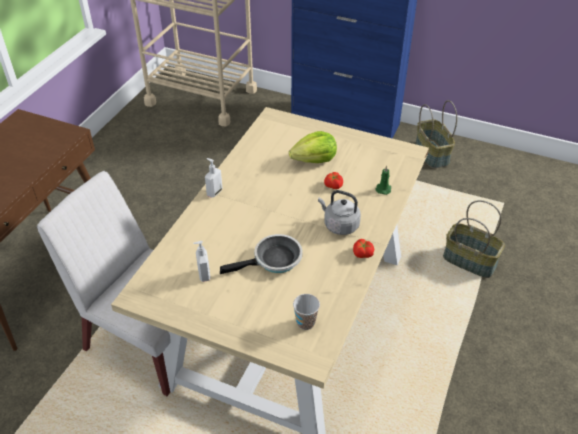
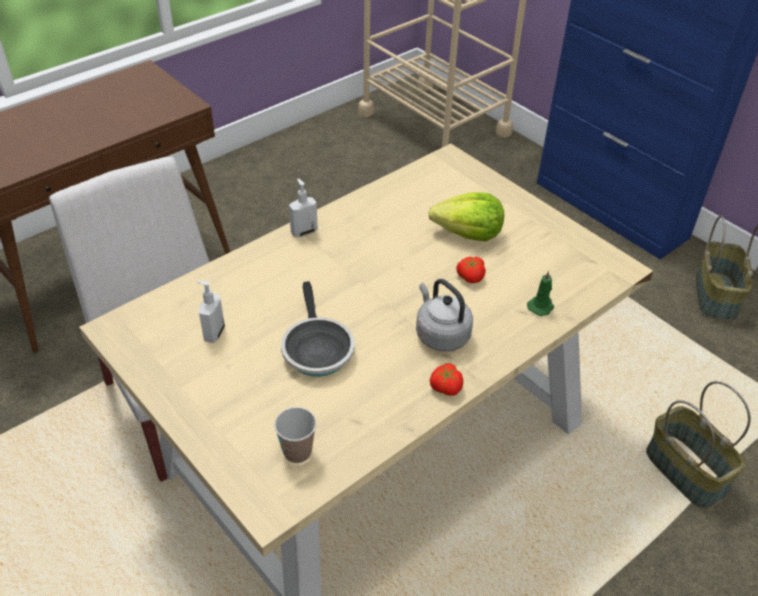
camera: 25 degrees right, 0 degrees up
(274, 260) = (316, 349): frying pan -> frying pan turned 75 degrees clockwise

